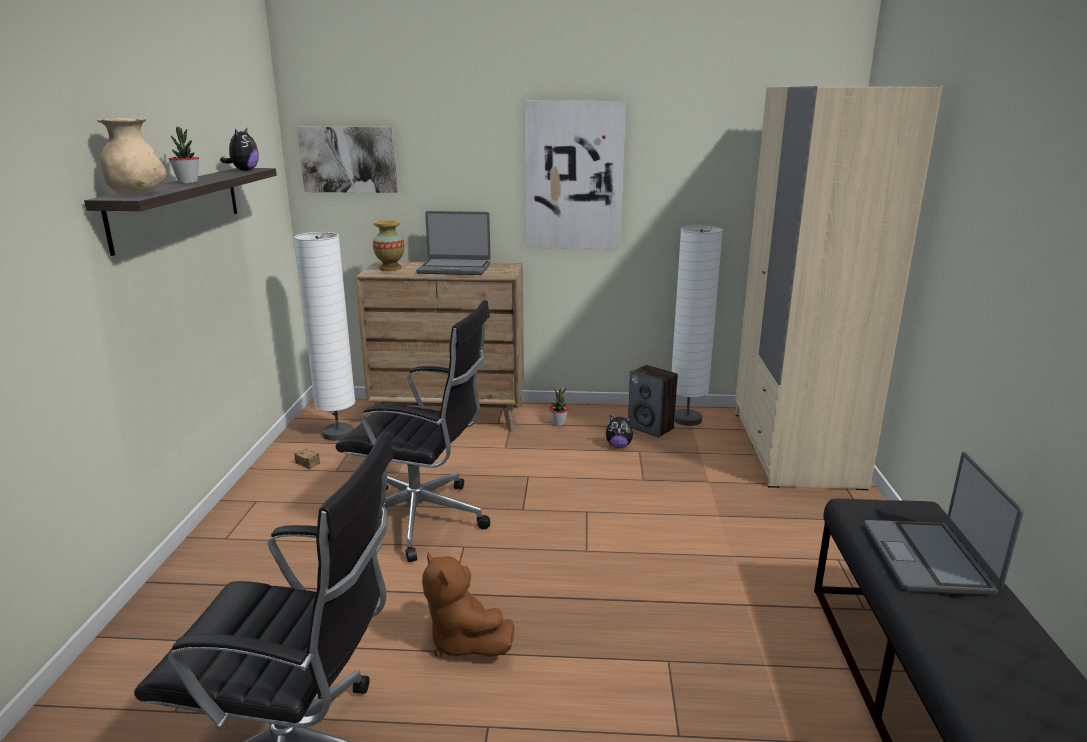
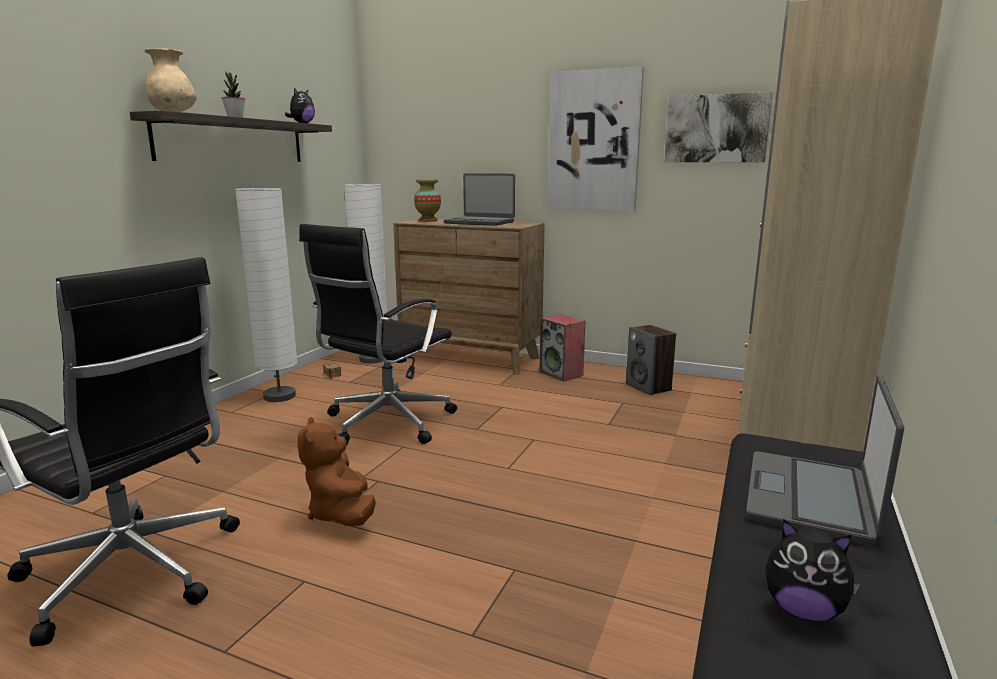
camera: 20 degrees right, 5 degrees down
(348, 159) = (410, 131): picture -> picture (716, 128)
(422, 520) = (386, 423): black office chair -> black office chair turned 90 degrees clockwise
(558, 423) = (562, 374): potted plant -> speaker
(619, 445) = (605, 396): plush toy -> plush toy (803, 610)
(687, 419) = (691, 385): white floor lamp -> white floor lamp (279, 396)

